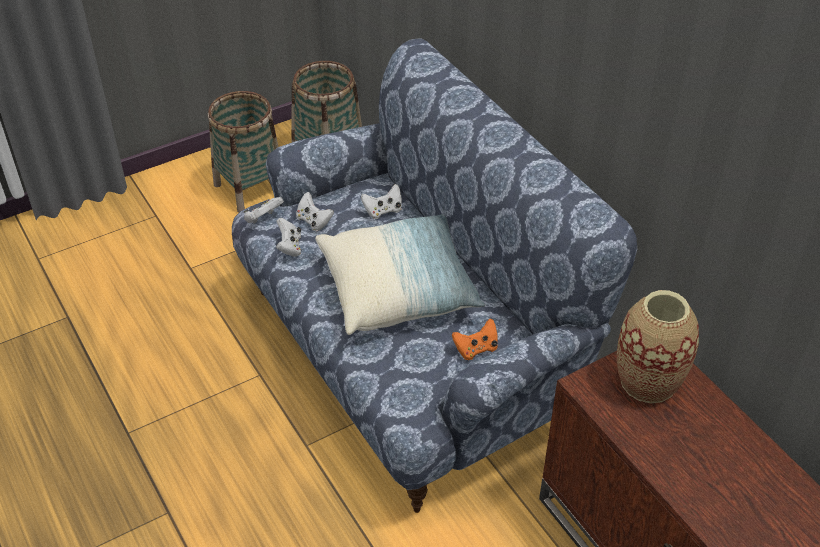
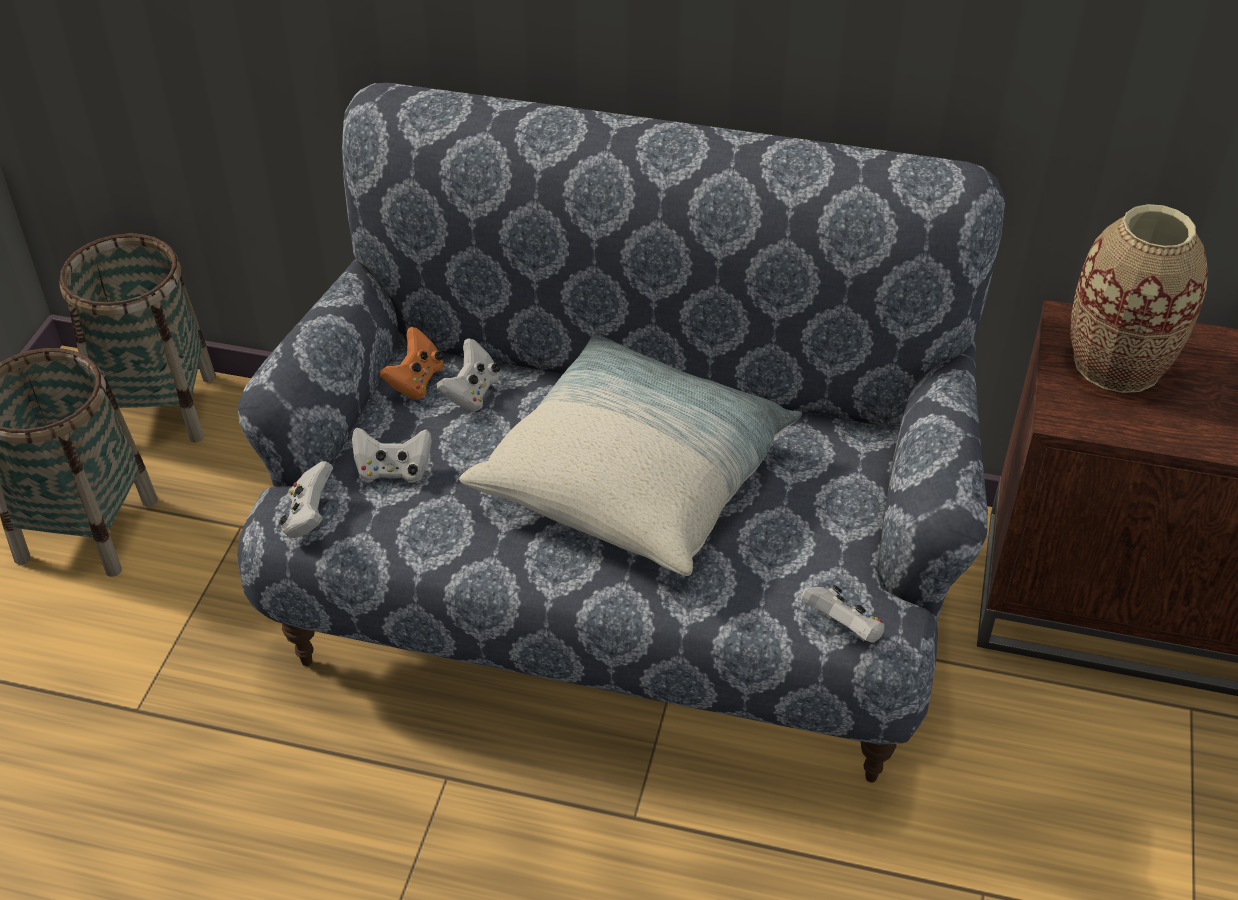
camera: 45 degrees left, 0 degrees up
(289, 247) = (407, 529): white game controller -> white game controller (843, 630)
(476, 349) = (829, 484): orange game controller -> orange game controller (416, 381)

